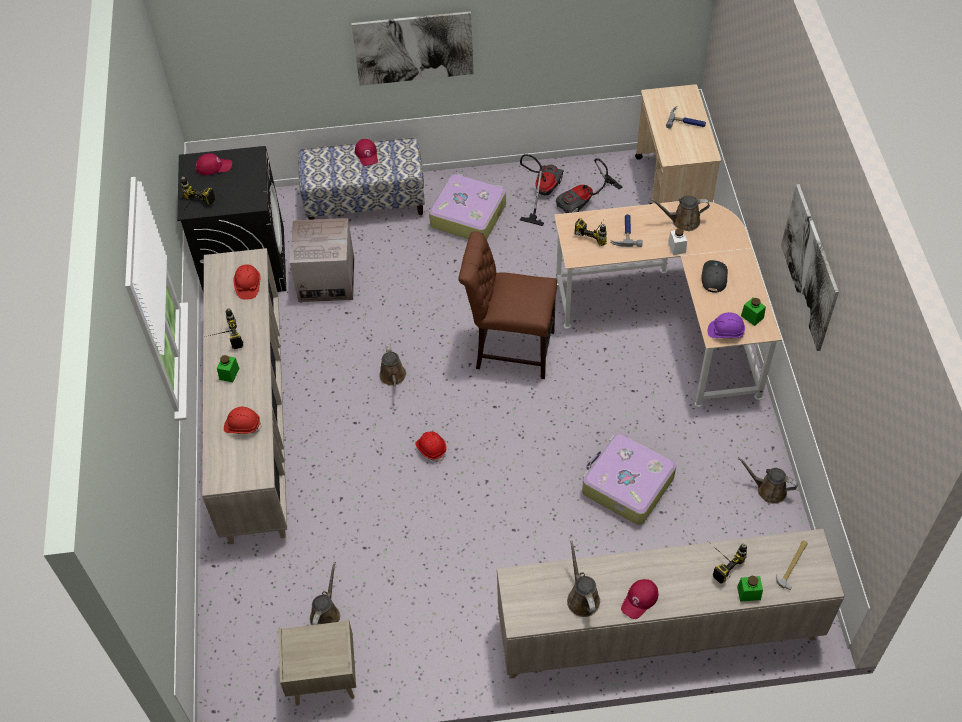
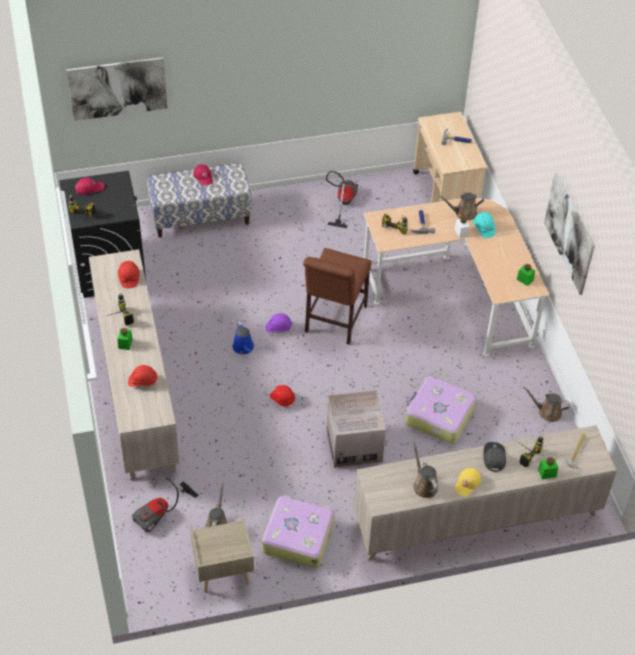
camera: 10 degrees left, 5 degrees down
(326, 280) = (178, 277): cardboard box -> cardboard box (354, 445)
(393, 377) = (244, 348): brown watering can -> blue watering can
(413, 48) = (242, 89): picture -> picture (118, 88)
(468, 215) = (285, 222): suitcase -> suitcase (298, 536)
(510, 348) = (334, 321): brown chair -> brown chair turned 75 degrees counterclockwise
(585, 201) = (378, 208): vacuum cleaner -> vacuum cleaner (162, 514)
(639, 600) = (467, 483): red cap -> yellow cap
(706, 243) = (483, 229): none -> turquoise hard hat
(713, 277) = (492, 253): grey cap -> grey cap (494, 458)
(725, 332) = (506, 291): purple hard hat -> purple hard hat (278, 327)

